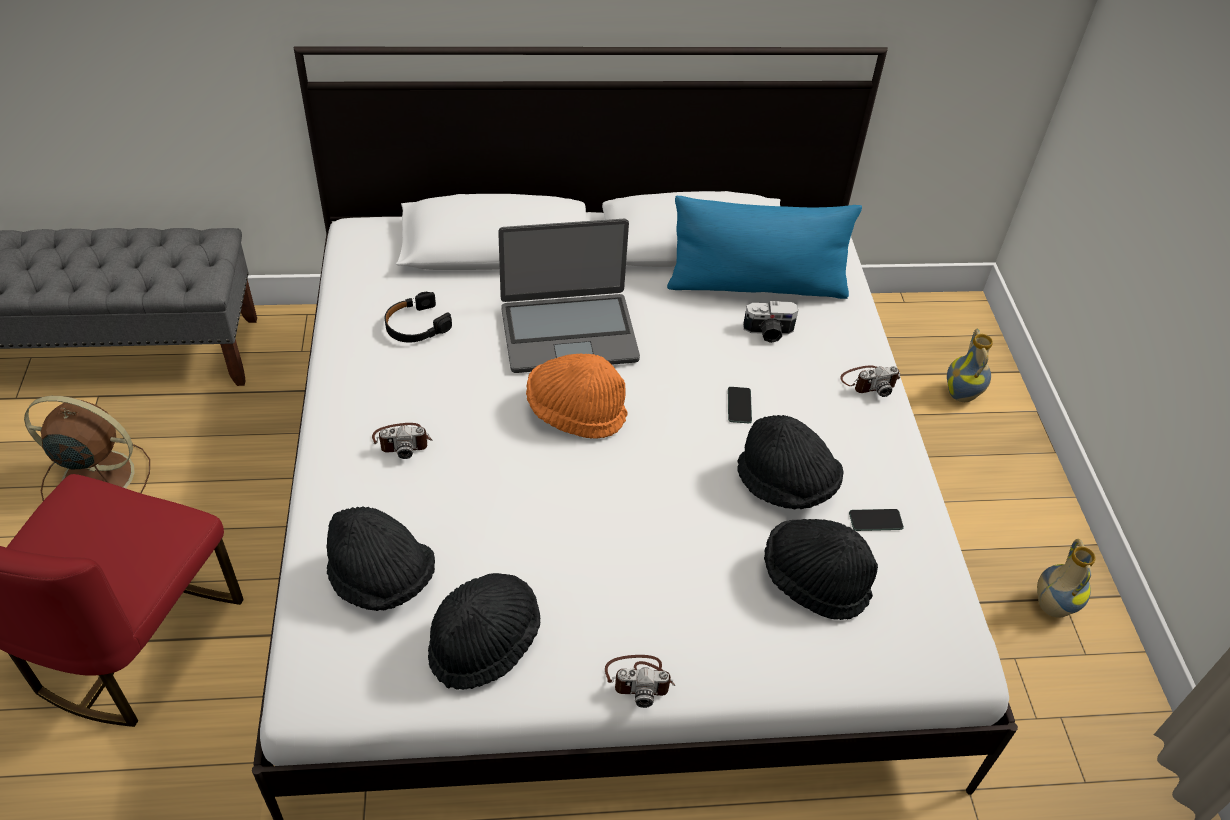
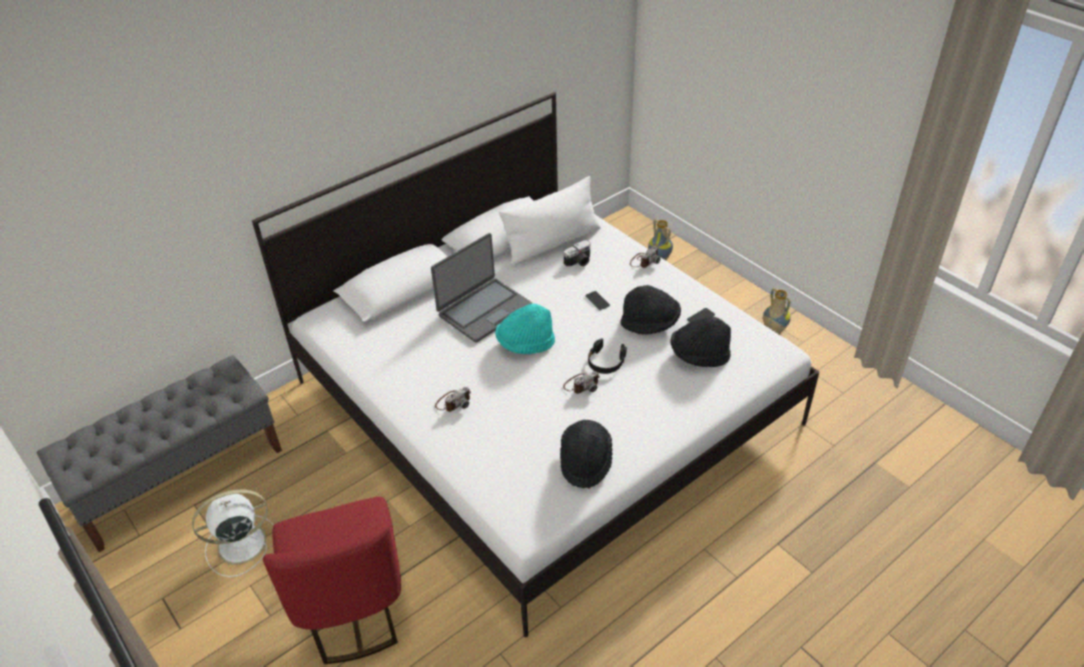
camera: 30 degrees left, 5 degrees down
(95, 476) = (239, 545): brown fan -> white fan
(381, 579) = (510, 465): black hat -> none
(416, 326) = (402, 347): black headphones -> black headphones (605, 361)
(575, 412) = (525, 344): orange hat -> turquoise hat
(639, 679) = (665, 436): camera -> camera (581, 384)
(756, 285) = (552, 243): blue pillow -> white pillow

